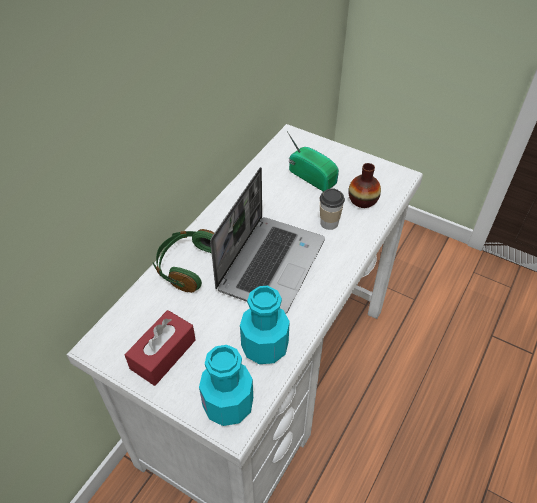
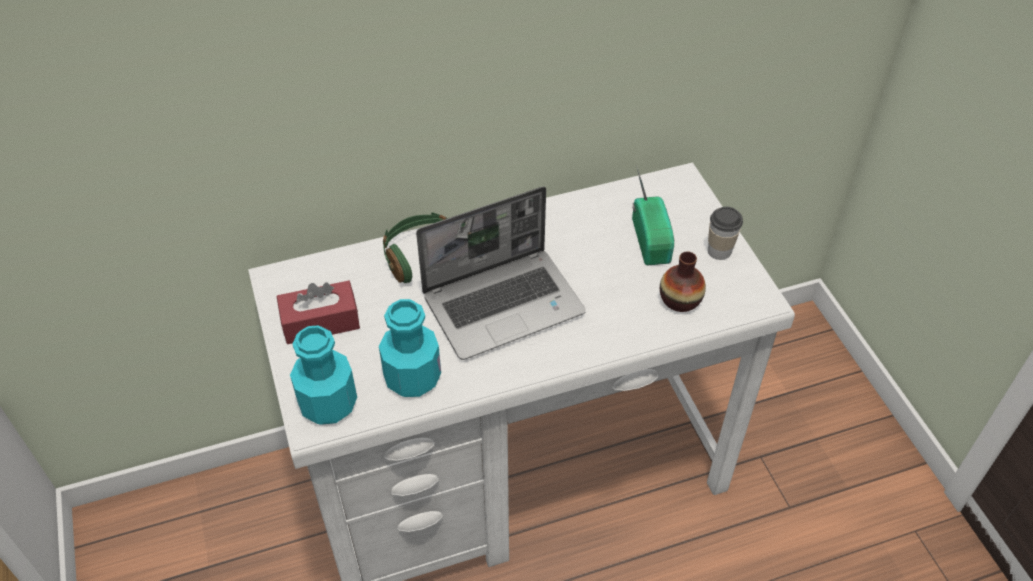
camera: 40 degrees right, 0 degrees up
(329, 223) = (612, 301): cup -> cup (719, 251)

